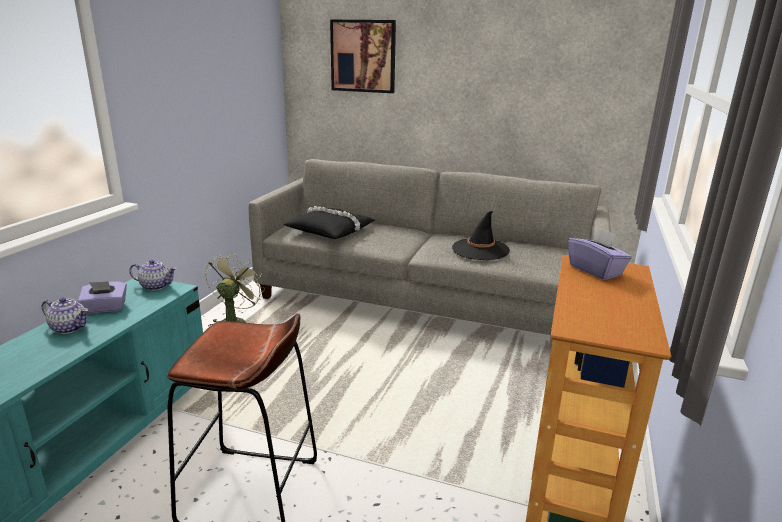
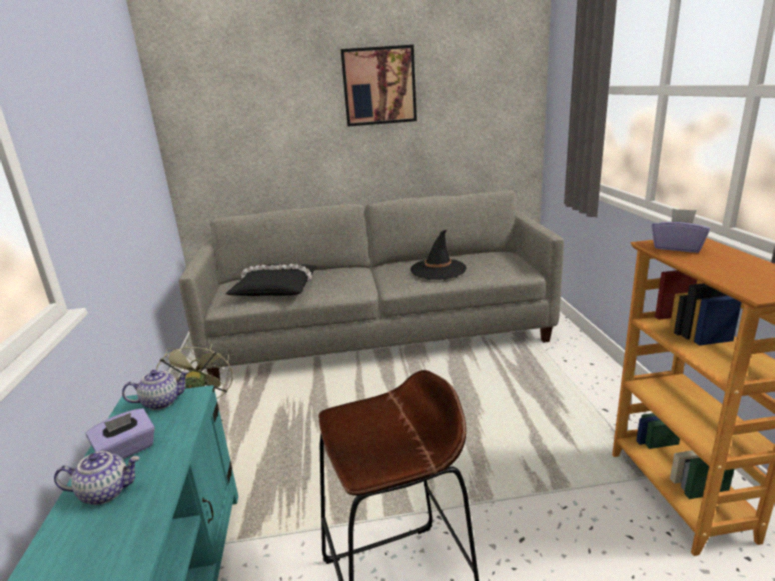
camera: 25 degrees left, 0 degrees up
(363, 56) = (254, 97): picture -> picture (379, 86)

